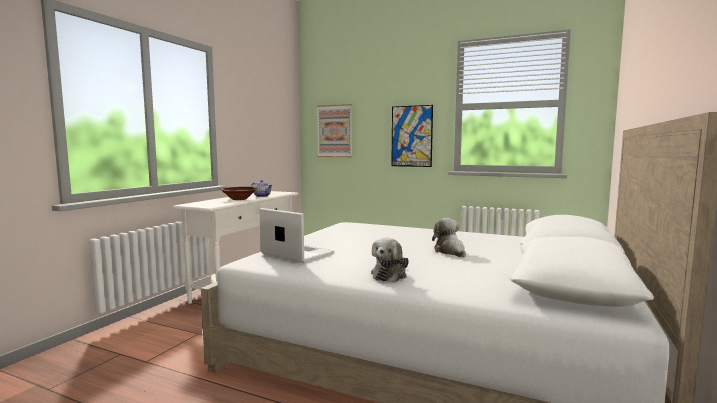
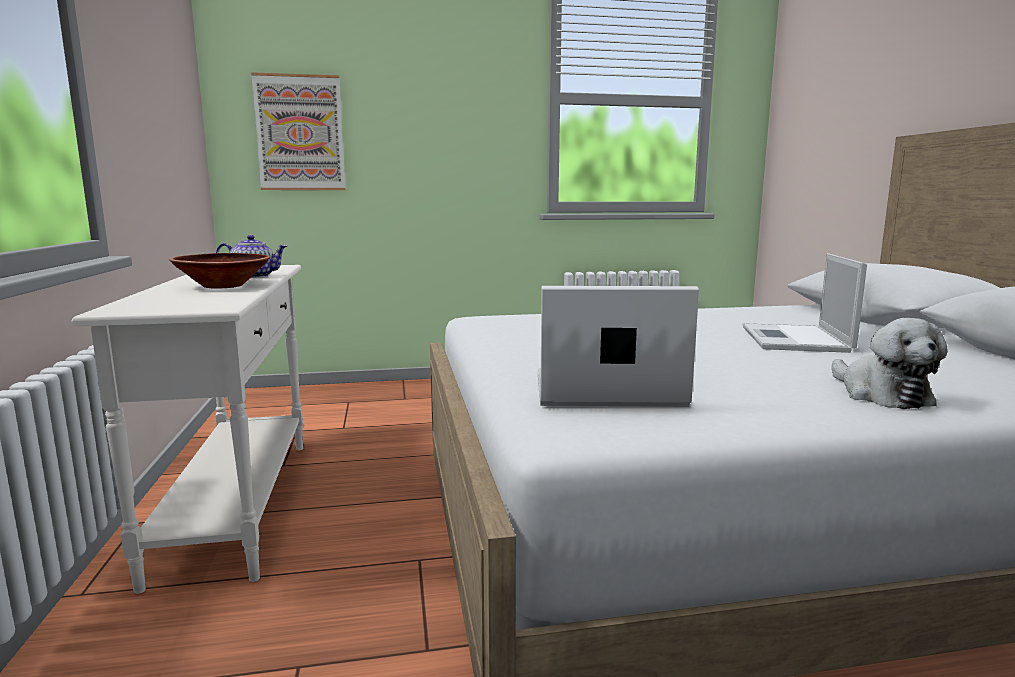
camera: 35 degrees left, 5 degrees up
(411, 136) = (470, 149): picture -> none
(450, 251) = (795, 340): plush toy -> laptop

